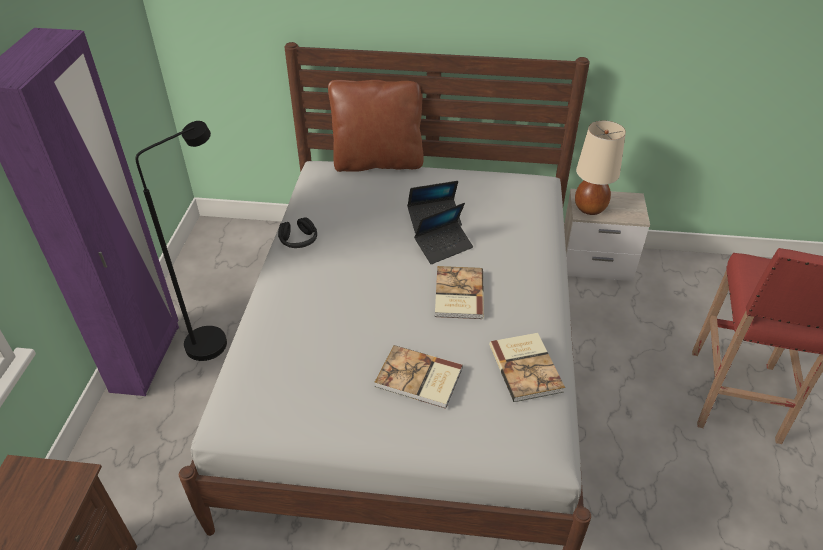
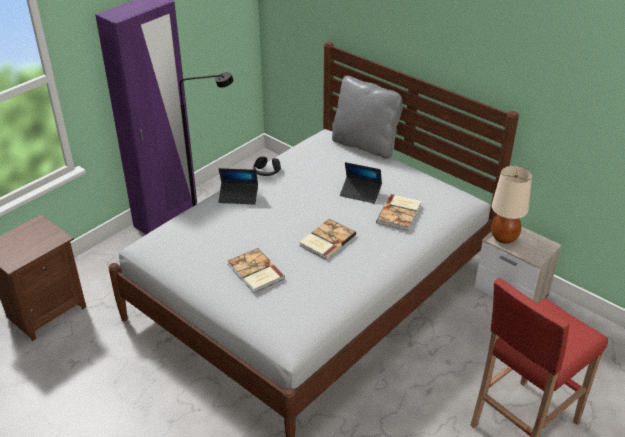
camera: 35 degrees right, 5 degrees down
(378, 162) = (365, 145): brown pillow -> grey pillow
(443, 246) = (348, 210): laptop -> laptop (238, 196)
(526, 367) = (322, 296): book -> book (400, 213)

